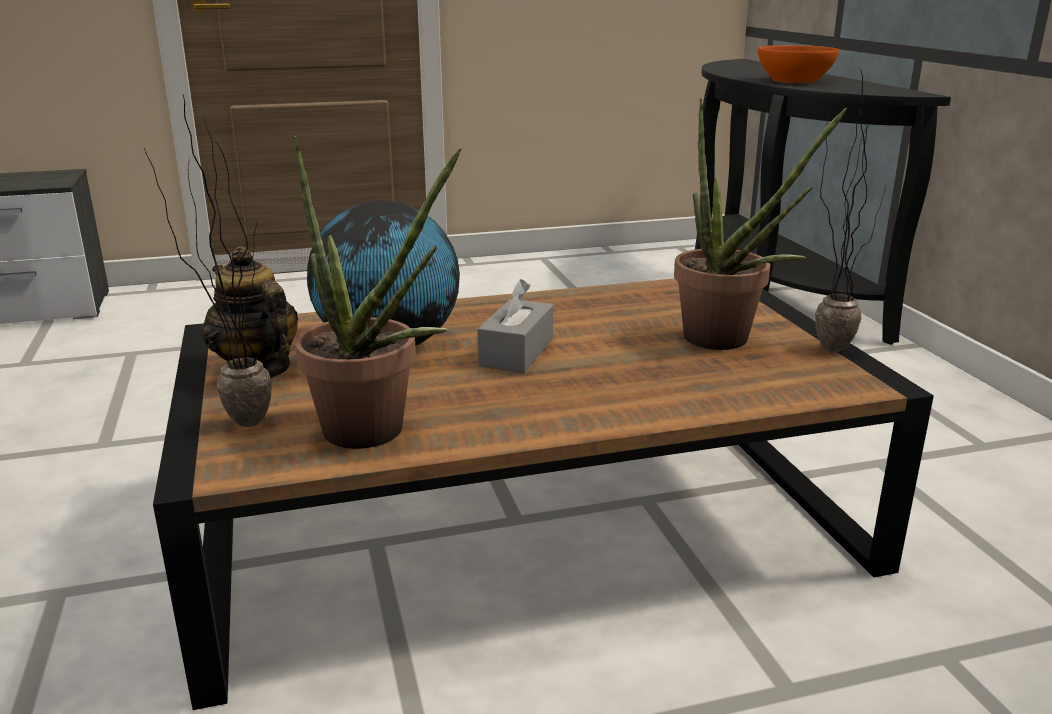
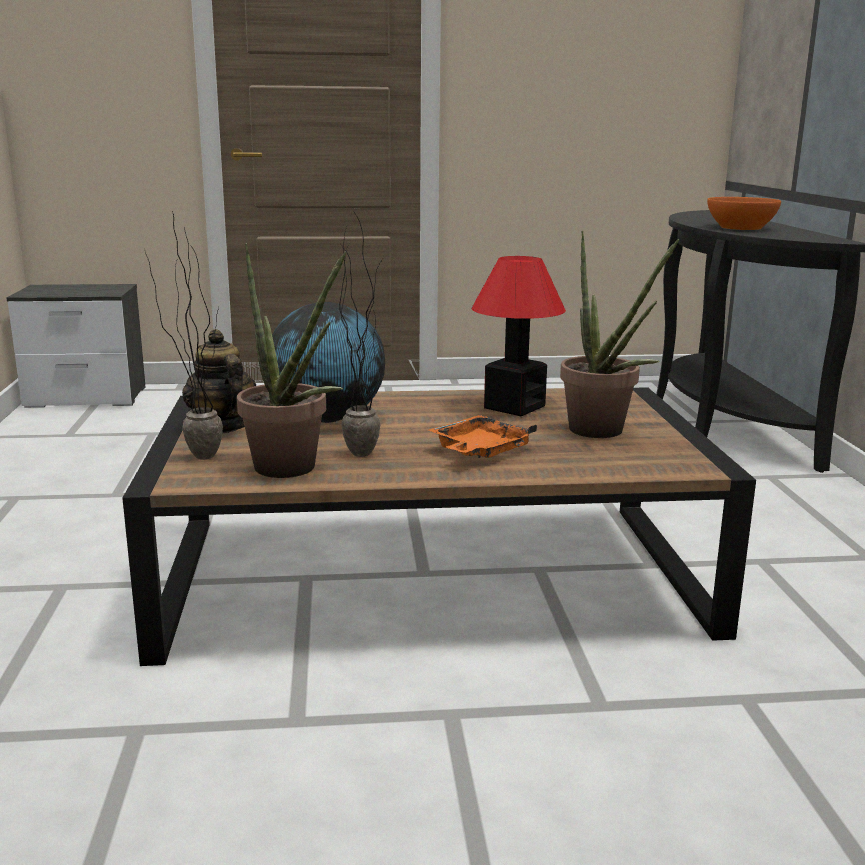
camera: 10 degrees right, 5 degrees down
(516, 352) = (426, 429): grey tissue box -> none
(597, 382) = (479, 451): none -> orange tray
(605, 313) = (513, 407): none -> table lamp
(828, 343) = (690, 439): potted plant -> potted plant (363, 450)

